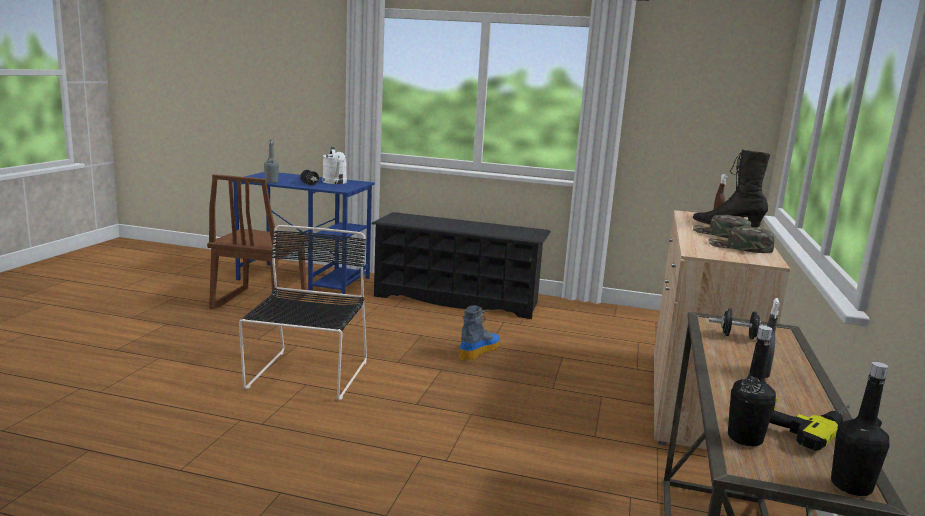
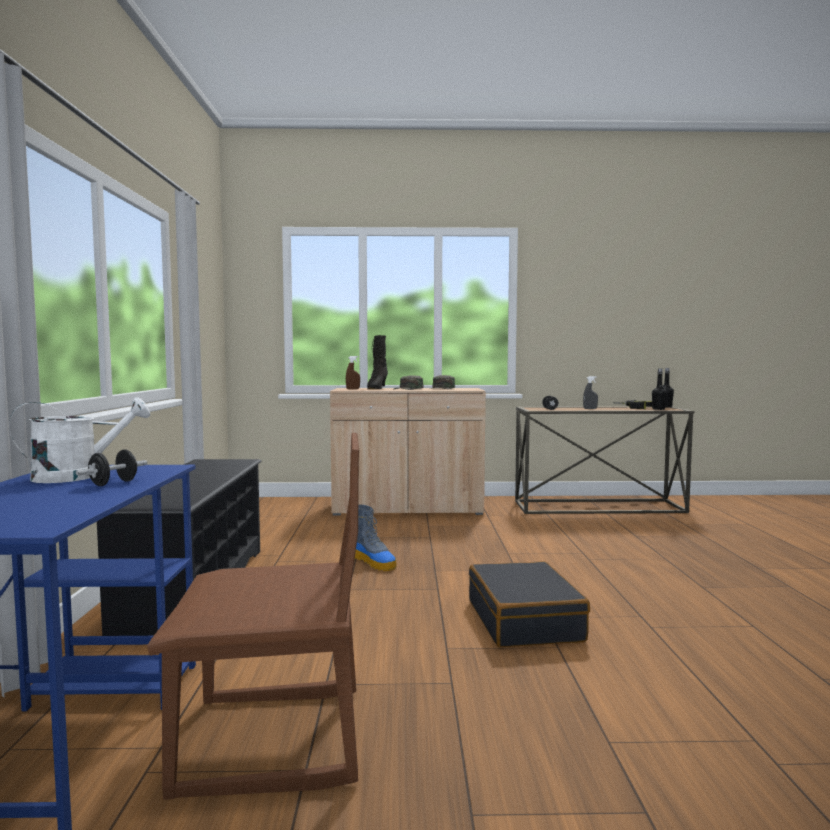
camera: 105 degrees left, 10 degrees down
(271, 182) = (90, 504): grey bottle -> none
(306, 376) = (525, 621): black chair -> black suitcase
(479, 351) = (374, 562): boot -> boot turned 150 degrees counterclockwise

